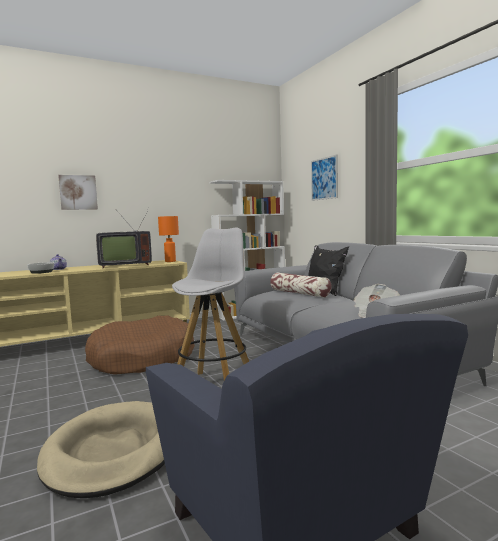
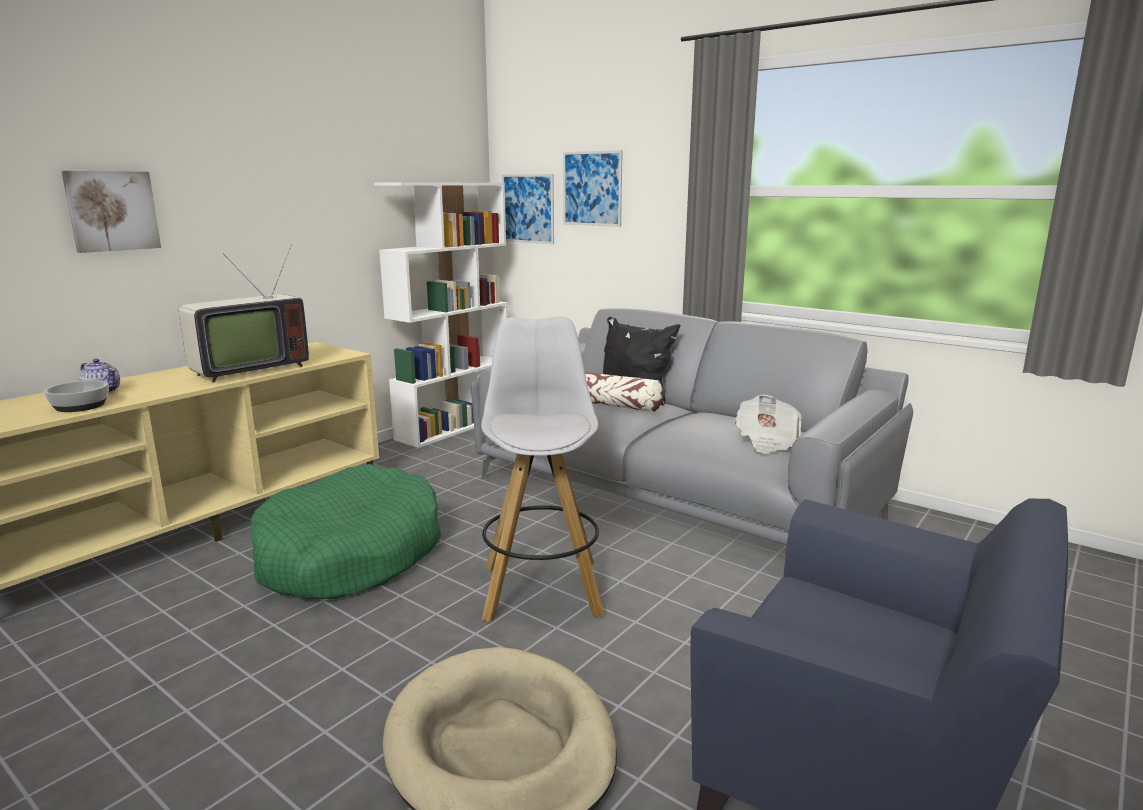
camera: 25 degrees left, 10 degrees up
(142, 358) = (350, 555): brown dog bed -> green dog bed
(170, 261) = (327, 351): orange table lamp -> none
(296, 194) = (528, 208): none -> picture

